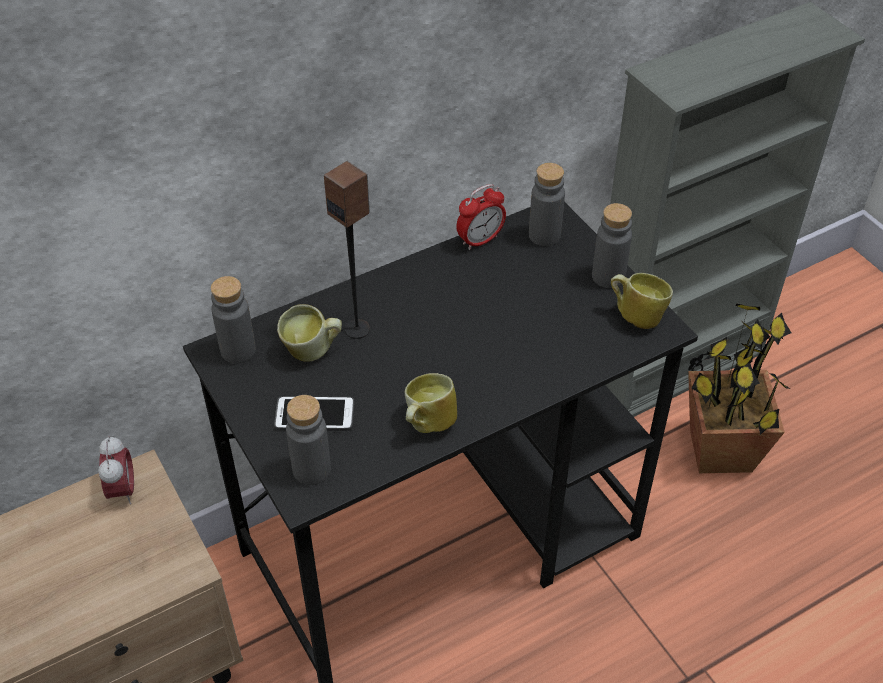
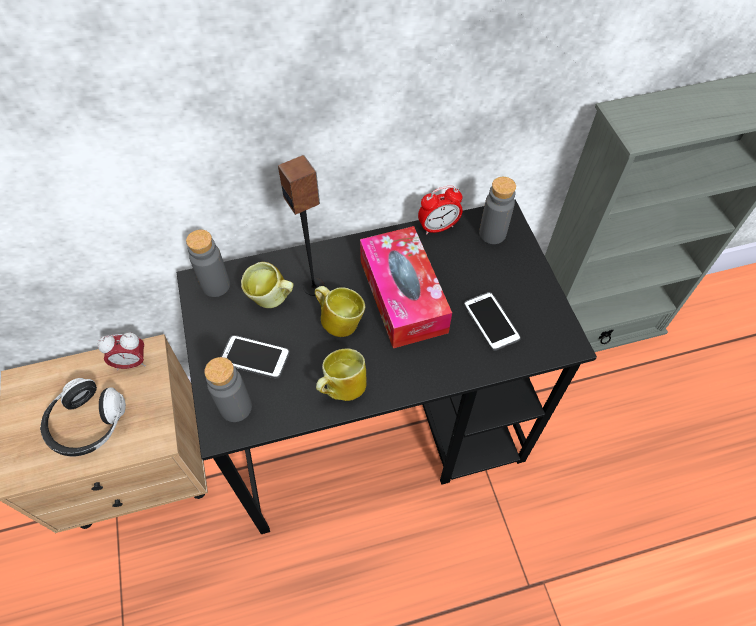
camera: 15 degrees right, 10 degrees up
(90, 572) = (87, 424): none -> headphones
(122, 490) = (131, 362): alarm clock -> alarm clock turned 75 degrees clockwise
(464, 318) = (403, 296): none -> tissue box
(572, 324) = (491, 321): none -> phone
(608, 277) = (534, 283): grey bottle -> none
(636, 316) = (548, 326): mug -> mug (339, 321)
(720, 452) = (606, 408): potted plant -> none

